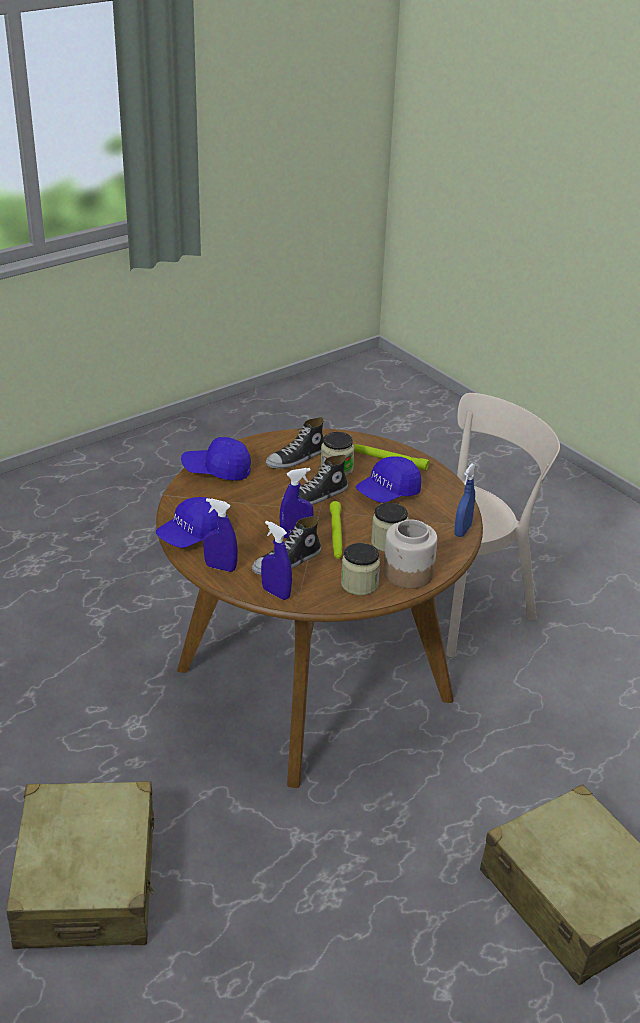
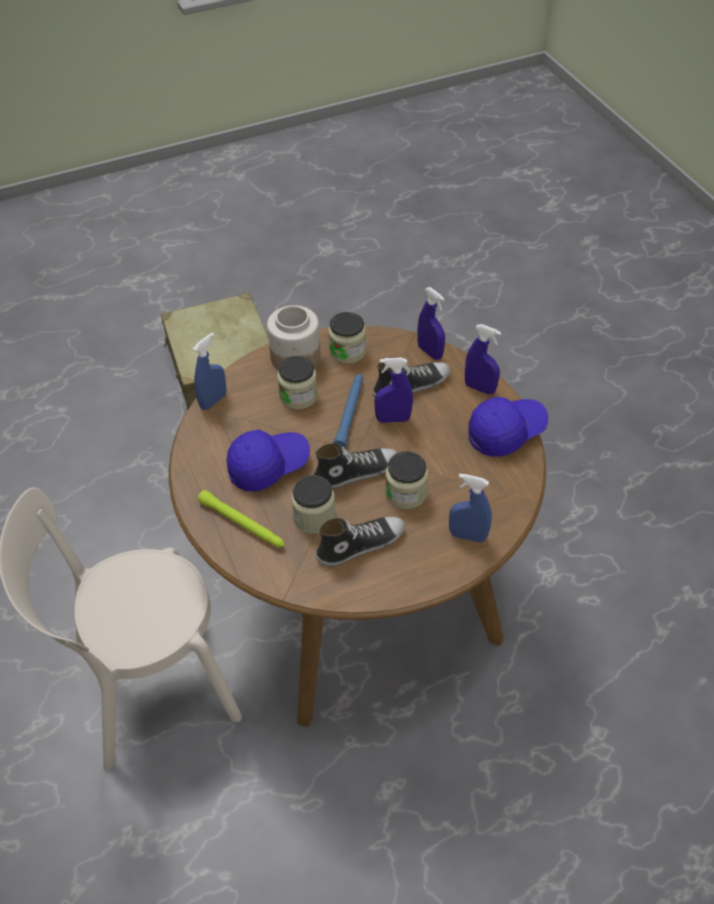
camera: 165 degrees left, 15 degrees up
(87, 882) = (581, 435): beige suitcase -> none
(217, 471) = (467, 536): blue cap -> blue spray bottle
(270, 489) = (405, 493): none -> jar
(336, 535) = (350, 413): green flashlight -> blue flashlight

